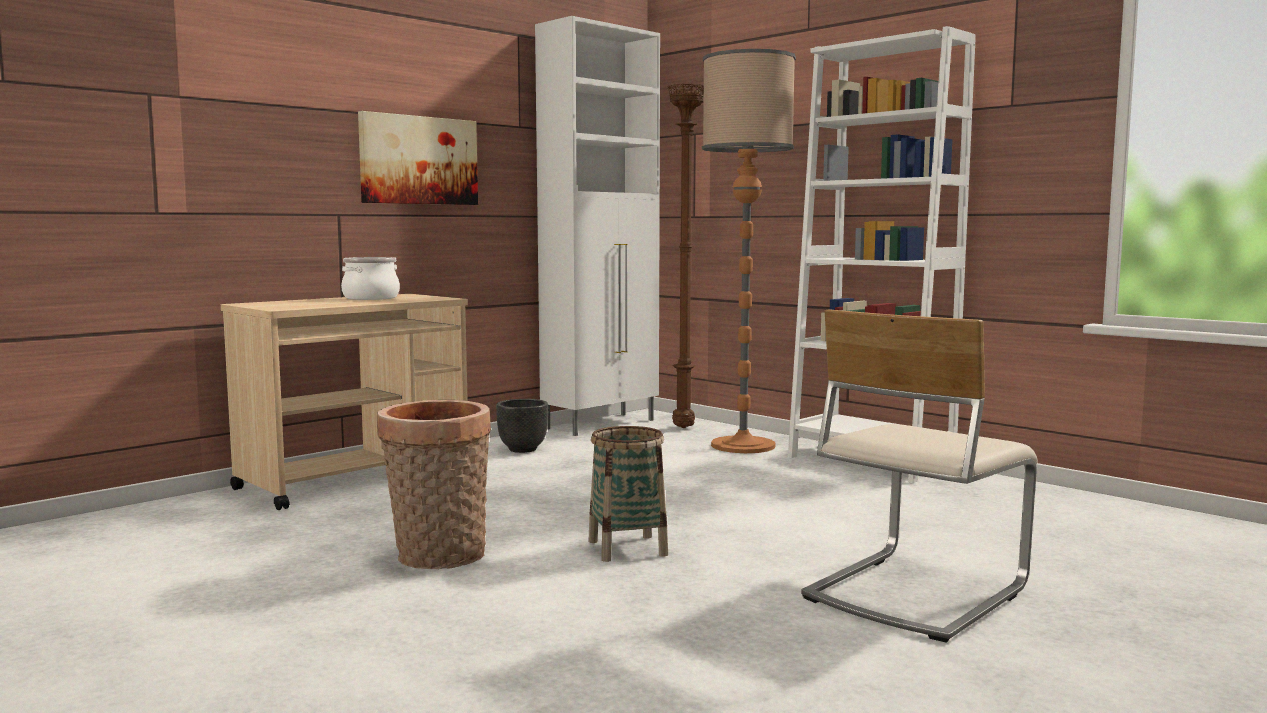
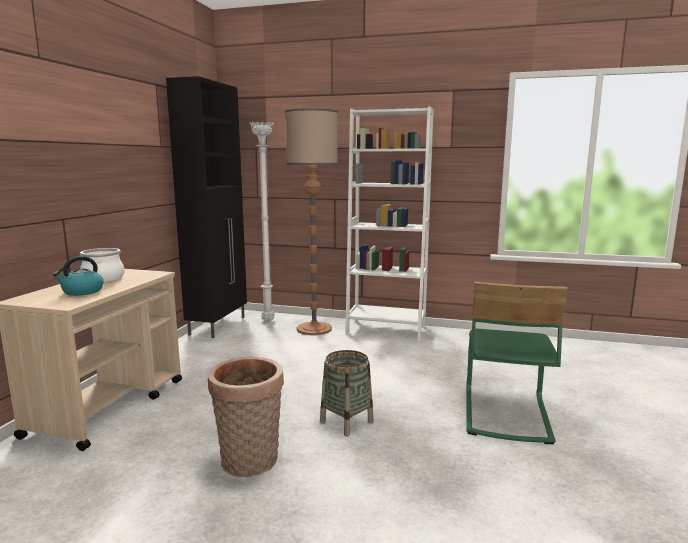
camera: 30 degrees left, 5 degrees up
(321, 303) = (82, 292): none -> kettle
(418, 160) = (109, 174): picture -> none
(523, 449) = (194, 355): black planter -> none
(602, 424) = (219, 325): white cabinet -> black cabinet
(684, 428) = (268, 320): brown floor lamp -> white floor lamp
(913, 593) = (505, 415): beige chair -> green chair

